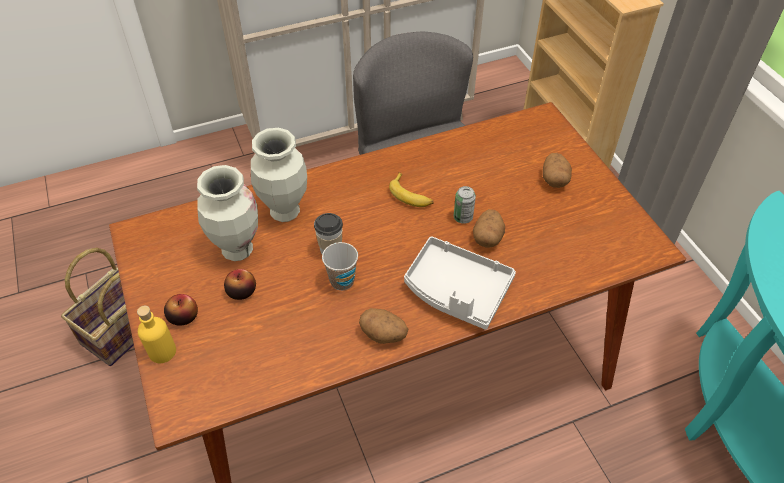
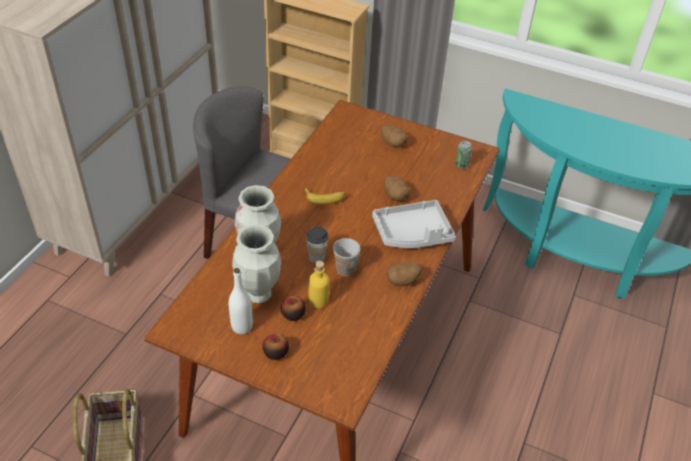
camera: 45 degrees left, 5 degrees down
(162, 352) = (289, 379): yellow bottle -> yellow bottle (318, 300)
(187, 270) = (242, 326): none -> white bottle
(463, 217) = (369, 193): can -> can (461, 165)

